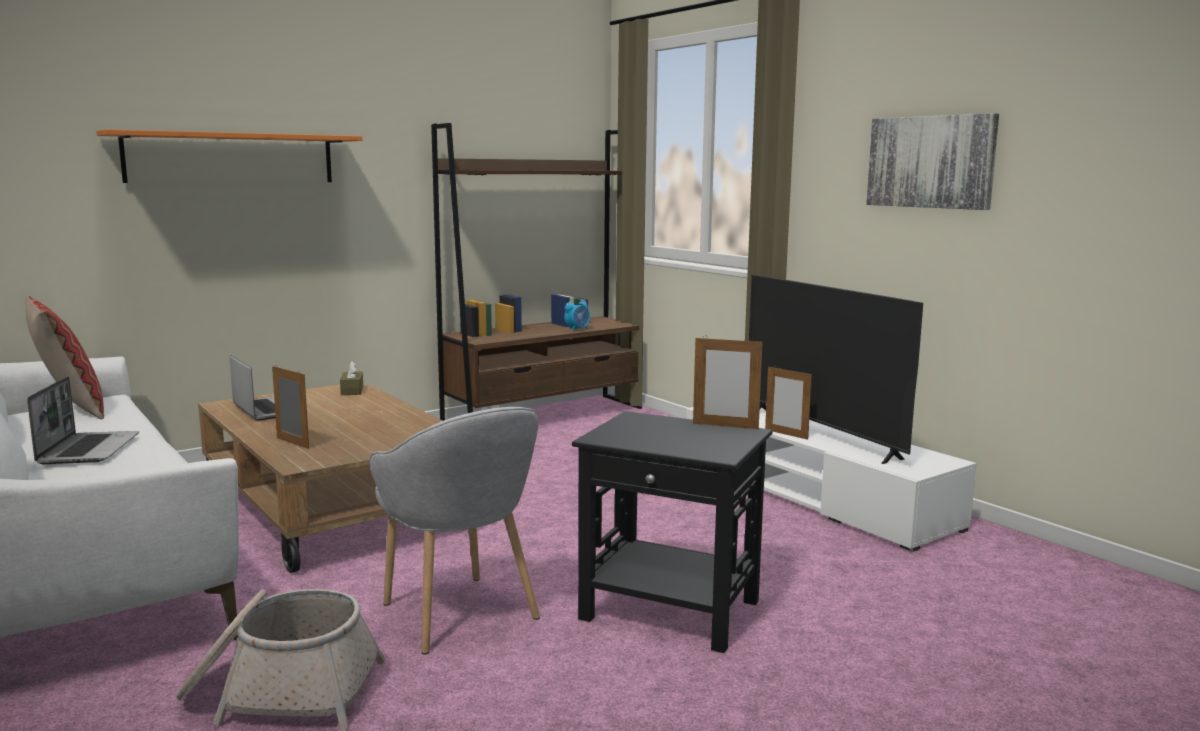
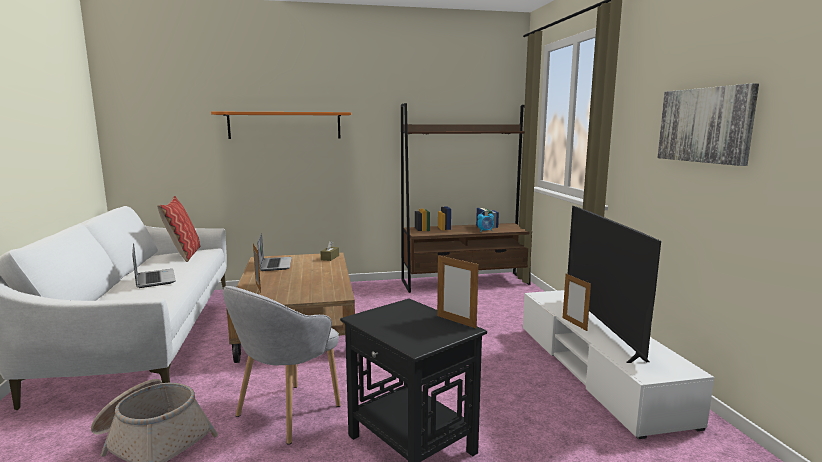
camera: 25 degrees right, 0 degrees up
(88, 449) = (154, 279): laptop -> laptop turned 45 degrees counterclockwise
(459, 615) = (287, 413): grey armchair -> grey armchair turned 45 degrees clockwise

